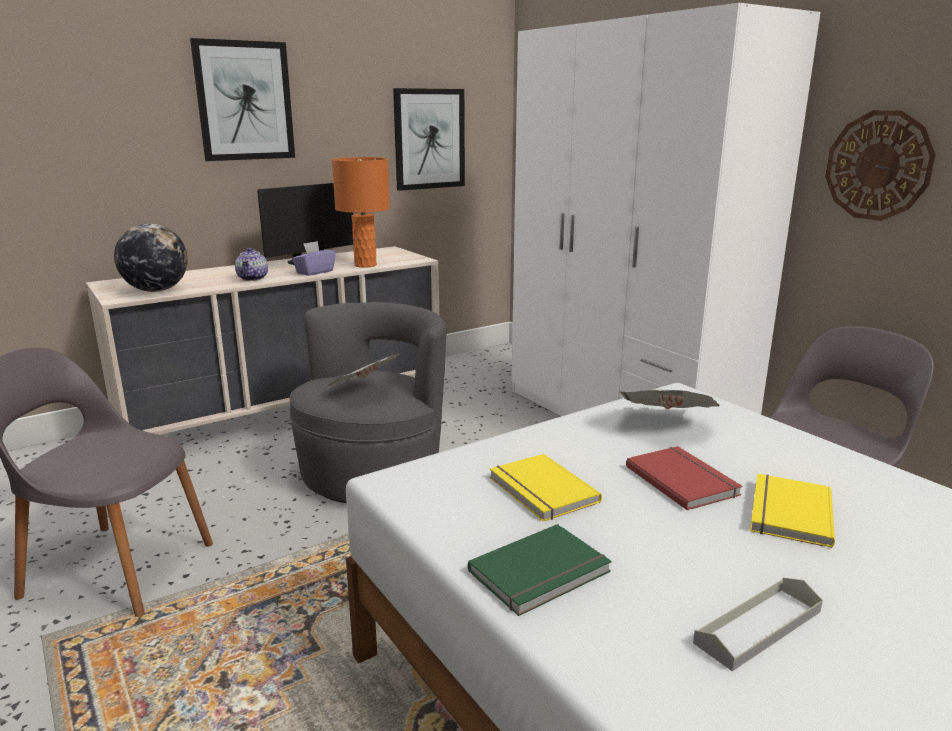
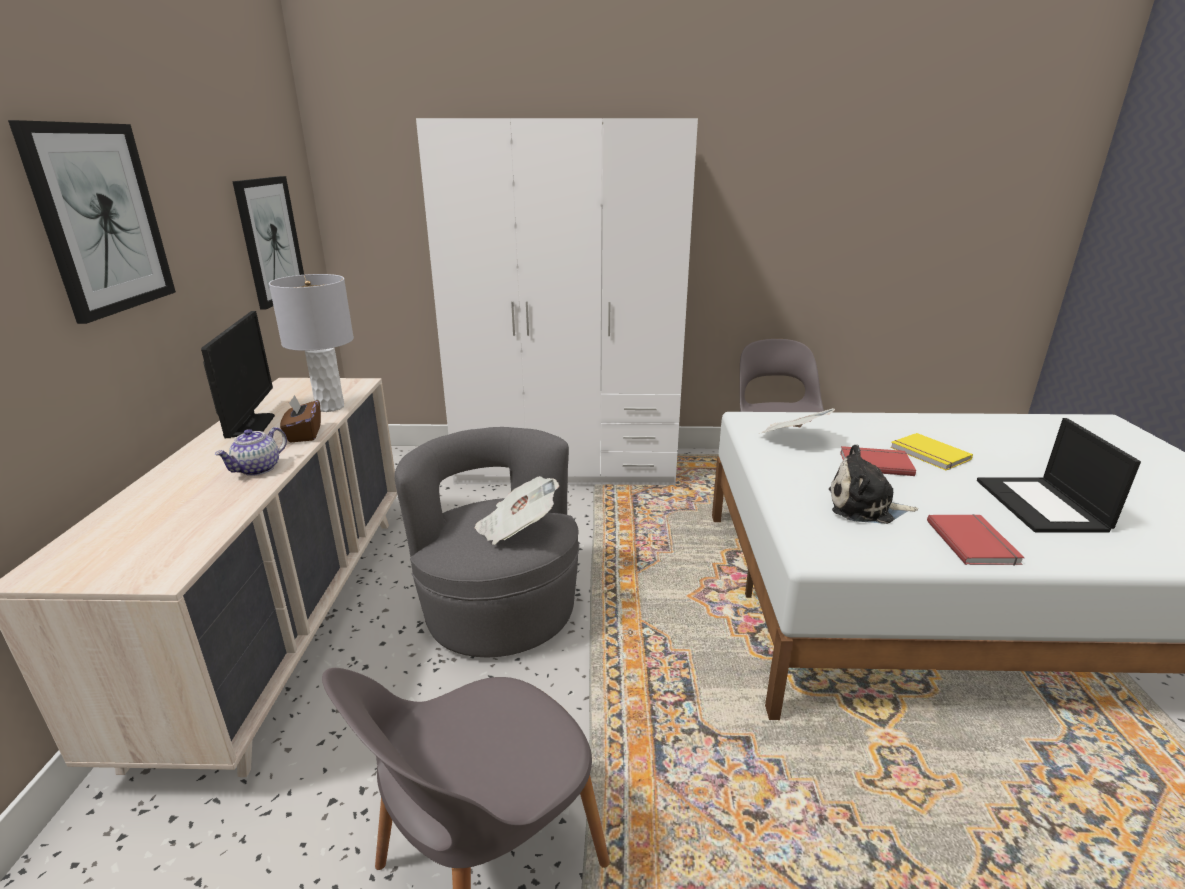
camera: 55 degrees left, 5 degrees up
(156, 290) = (182, 539): globe -> none
(253, 278) = (258, 469): teapot -> teapot turned 90 degrees clockwise
(314, 272) = (304, 434): purple tissue box -> brown tissue box
(365, 265) = (330, 407): orange table lamp -> grey table lamp
(541, 491) = (865, 507): yellow book -> plush toy
(542, 573) = (974, 542): green book -> red book
(758, 627) = (1042, 505): grey tray -> laptop
(878, 165) = (735, 231): wall clock -> none

